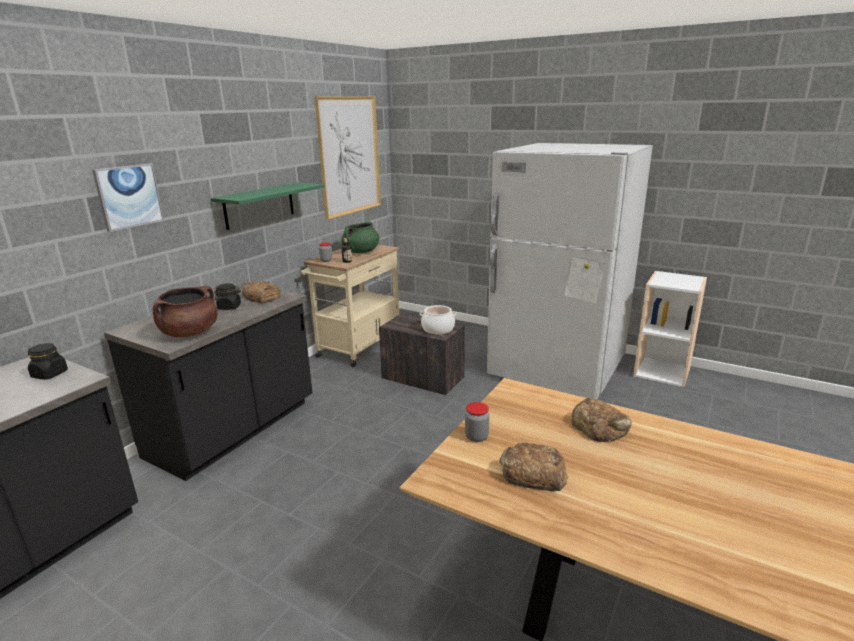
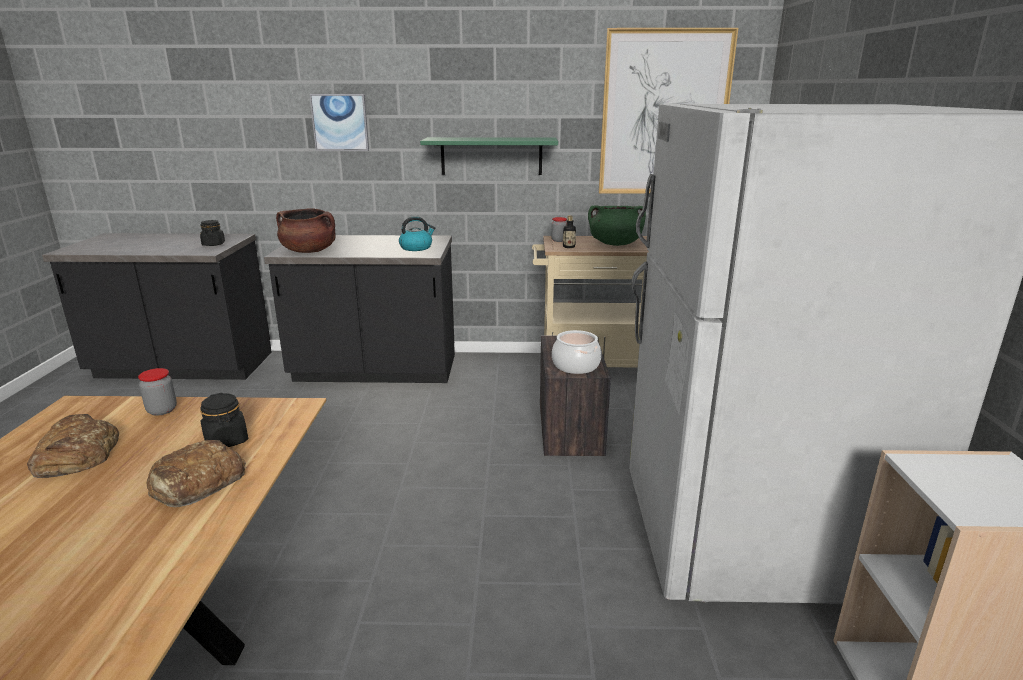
camera: 60 degrees right, 0 degrees up
(229, 307) = (379, 246): black jar -> black jar (226, 440)
(262, 297) = (416, 248): bread -> kettle

